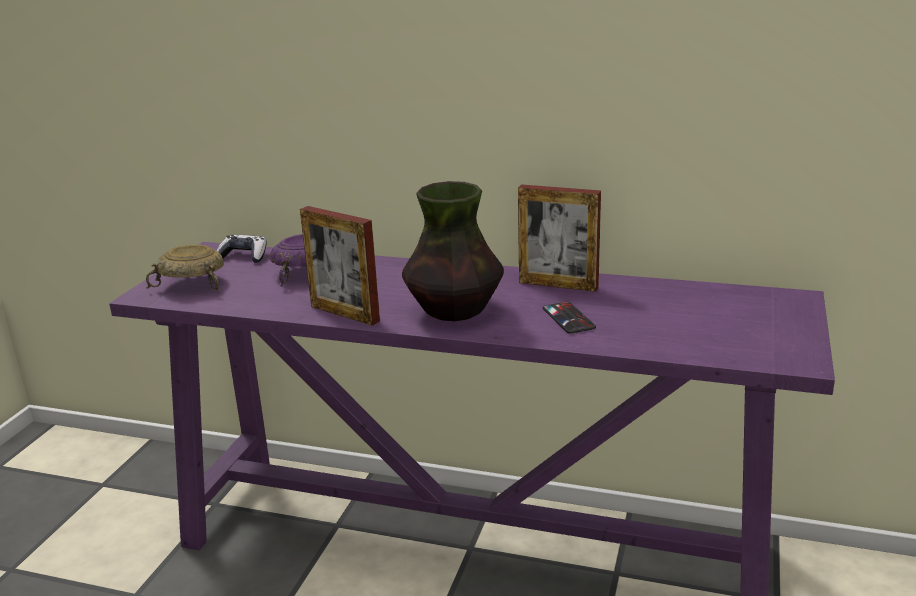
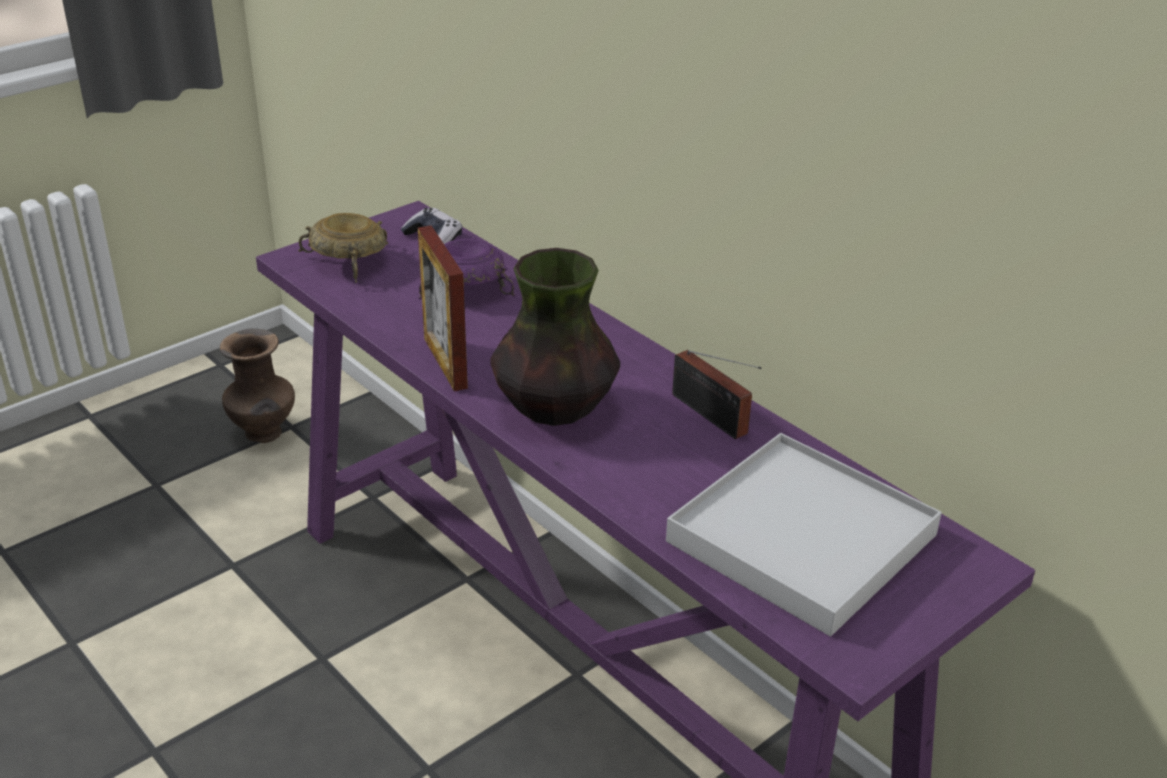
camera: 30 degrees right, 10 degrees up
(82, 497) = (264, 434): none -> brown vase
(558, 285) = (712, 417): picture frame -> radio
(568, 318) = (664, 471): phone -> none
(692, 320) = (802, 538): none -> white tray

